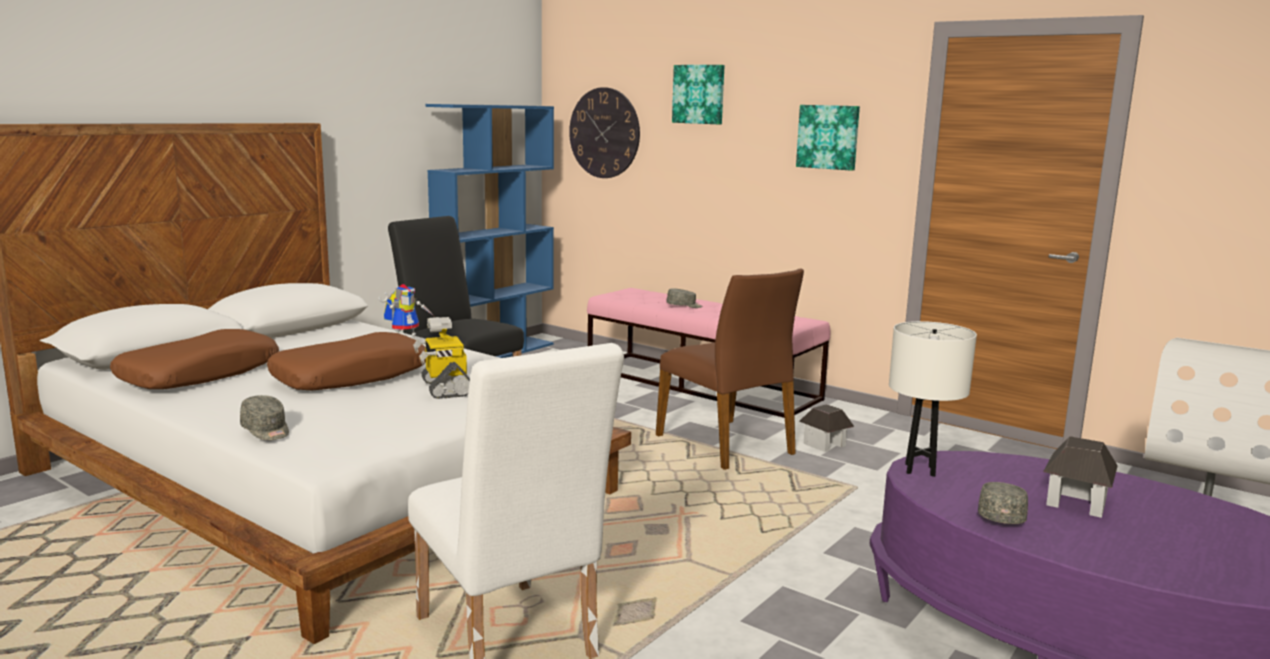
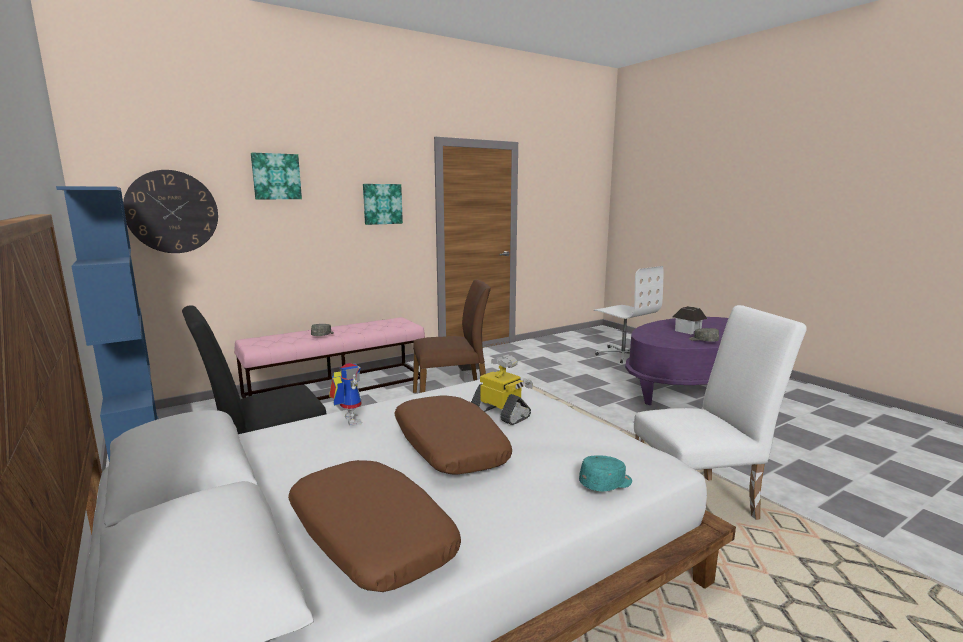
camera: 70 degrees left, 0 degrees up
(266, 430) = (606, 483): grey cap -> turquoise cap
(445, 388) = (501, 414): toy robot -> toy robot turned 135 degrees counterclockwise
(919, 470) = (656, 341): white table lamp -> none

